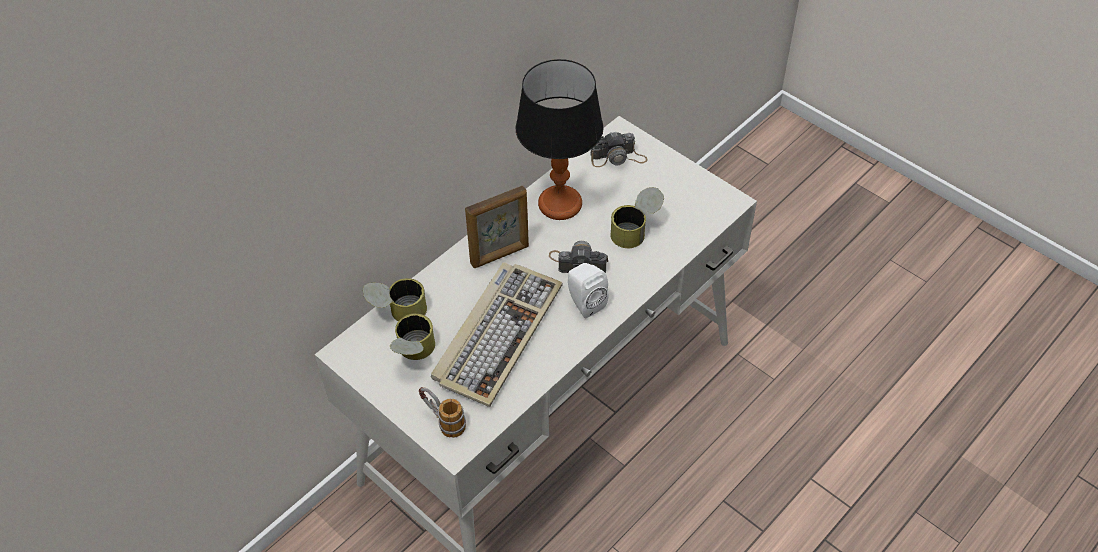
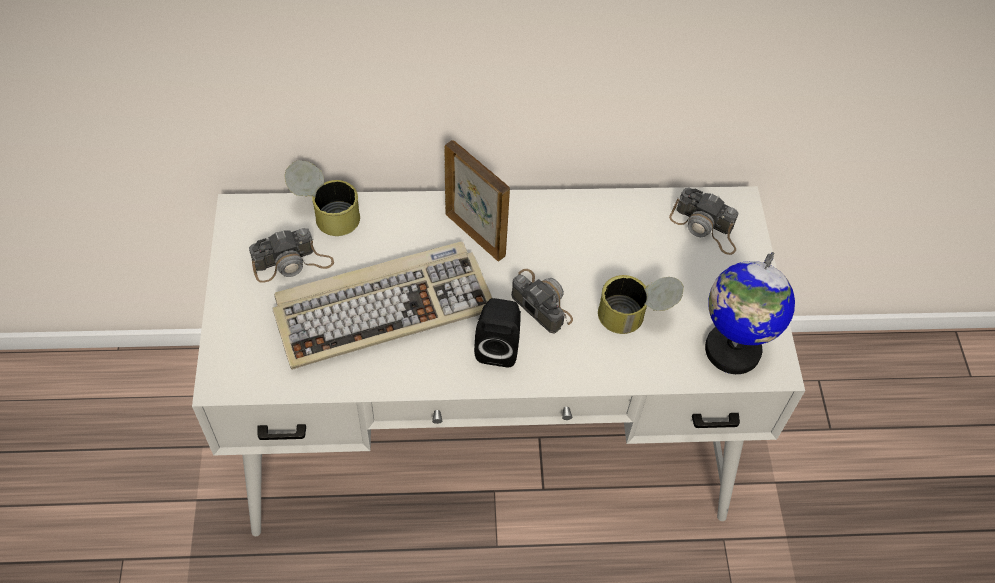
camera: 40 degrees right, 5 degrees up
(413, 354) = (292, 263): can -> camera
(443, 421) = (242, 347): mug -> none
(500, 255) = (475, 234): picture frame -> picture frame turned 150 degrees counterclockwise
(559, 204) = (590, 229): table lamp -> none
(584, 303) = (498, 346): white speaker -> black speaker
(701, 209) = (731, 350): none -> globe

